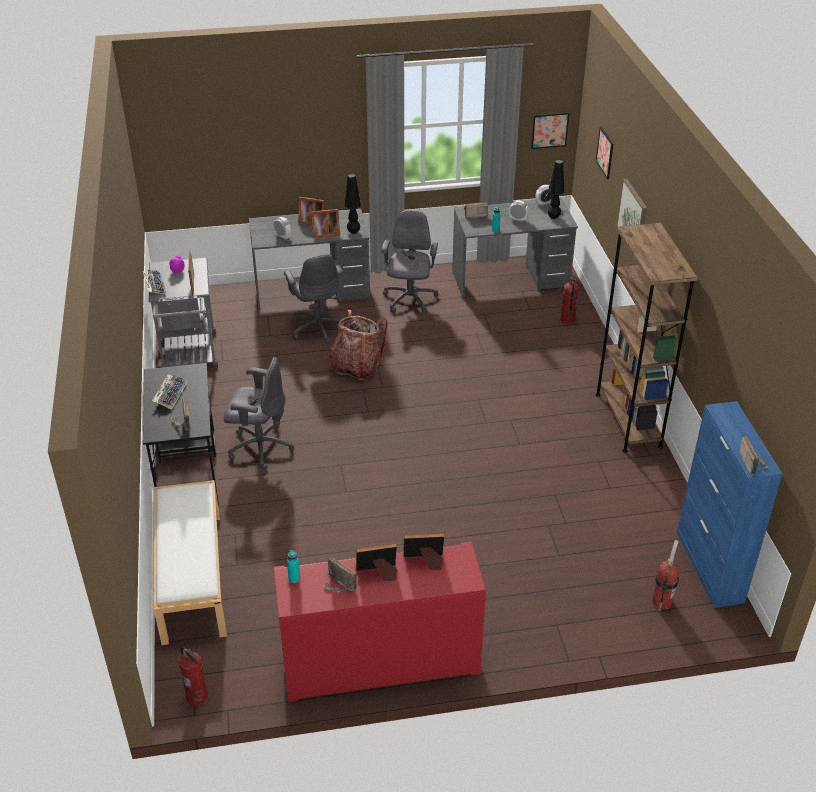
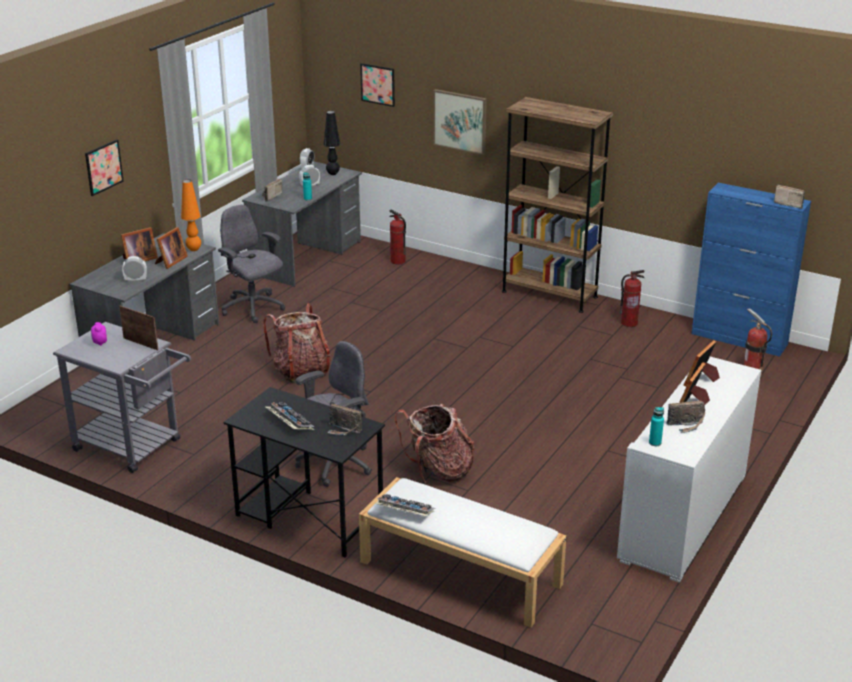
camera: 50 degrees left, 10 degrees down
(154, 285) = (101, 362): keyboard -> keyboard (403, 511)
(197, 696) = (620, 631): fire extinguisher -> fire extinguisher (629, 323)
(303, 499) = (438, 471): none -> backpack
(317, 327) = (212, 365): grey office chair -> none
(353, 232) = (194, 249): black table lamp -> orange table lamp
(380, 663) = (683, 517): red cabinet -> white cabinet
(549, 130) = (287, 94): picture -> picture (103, 167)

